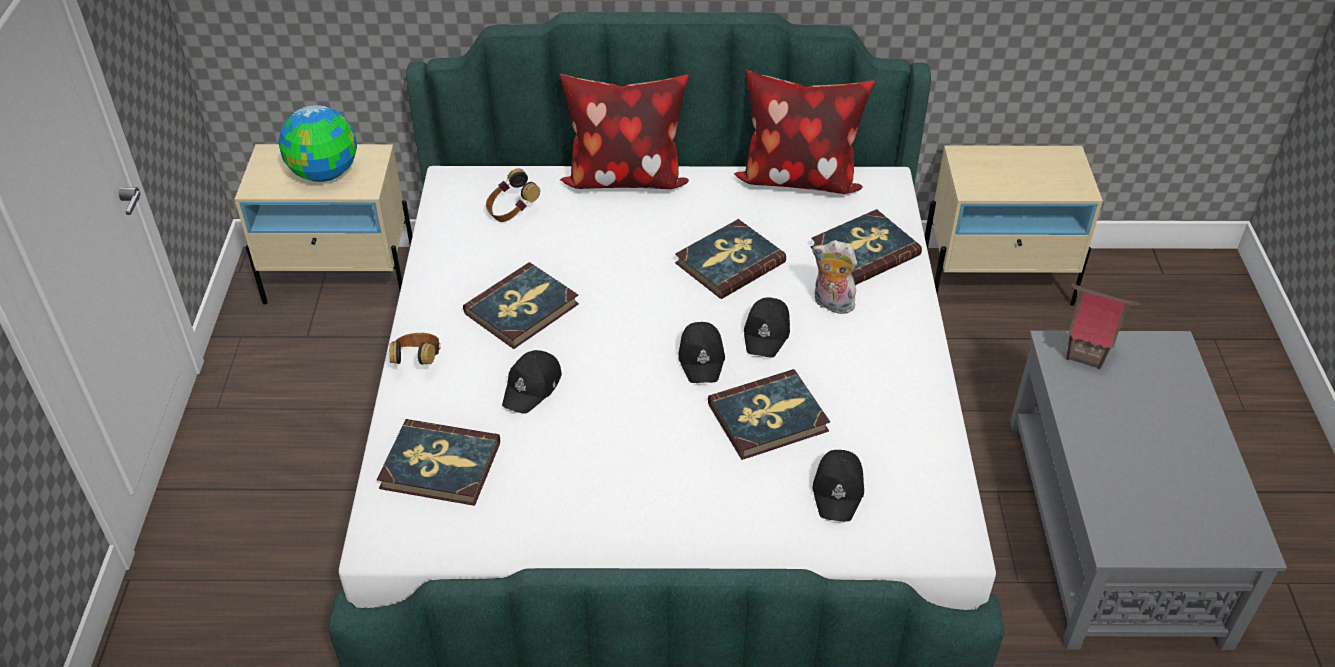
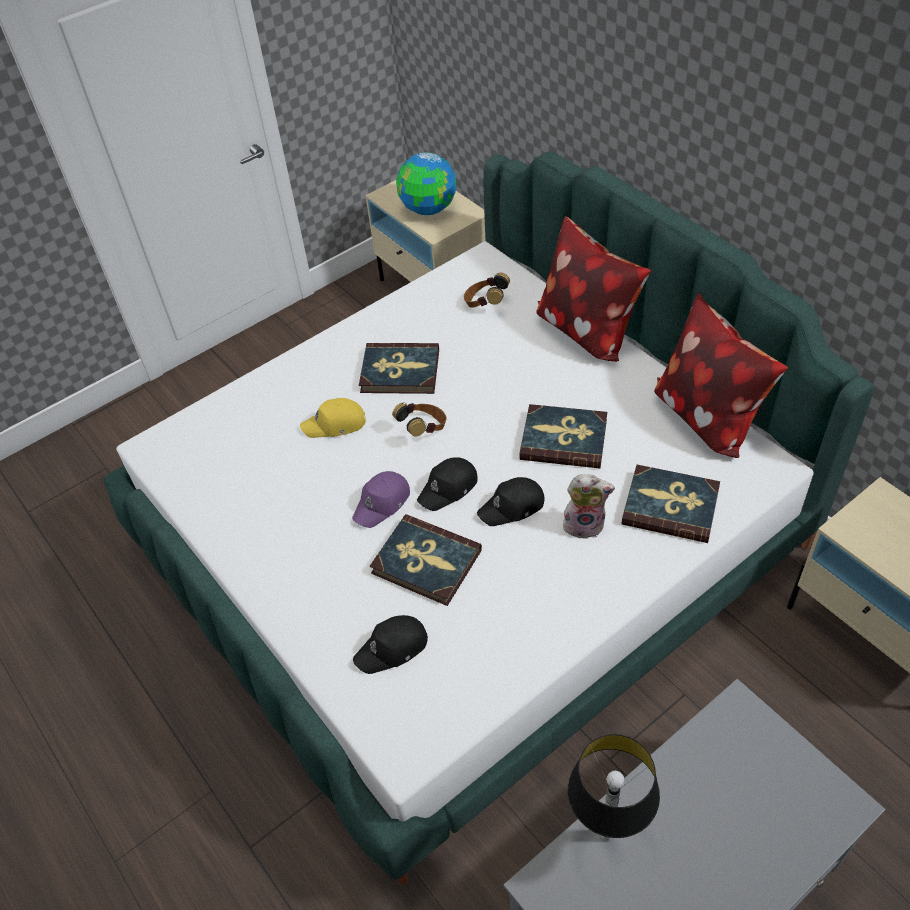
camera: 55 degrees right, 5 degrees up
(418, 362) = (305, 360): headphones -> headphones (423, 429)
(440, 466) = (230, 430): book -> none
(532, 387) = (335, 424): black cap -> yellow cap
(669, 408) = (382, 503): none -> purple cap
(831, 304) = (585, 524): plush toy -> plush toy turned 105 degrees clockwise
(1086, 354) = (754, 737): toy house -> none
(1100, 480) = (607, 834): none -> table lamp

